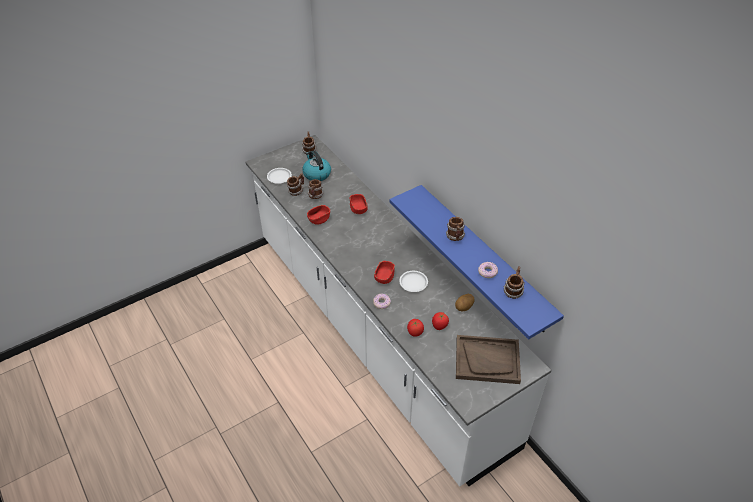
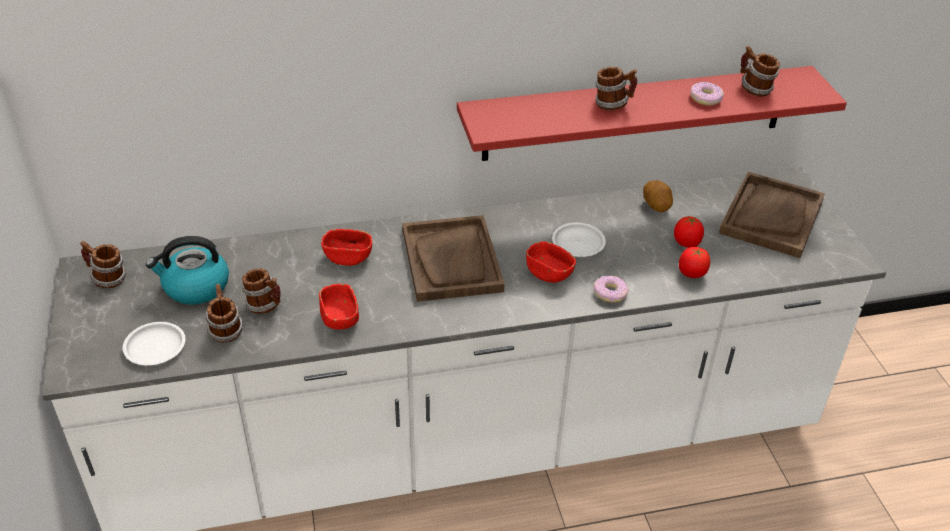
camera: 70 degrees left, 5 degrees down
(374, 242) = (452, 261): none -> brown tray
(483, 258) = (636, 113): blue shelf -> red shelf

